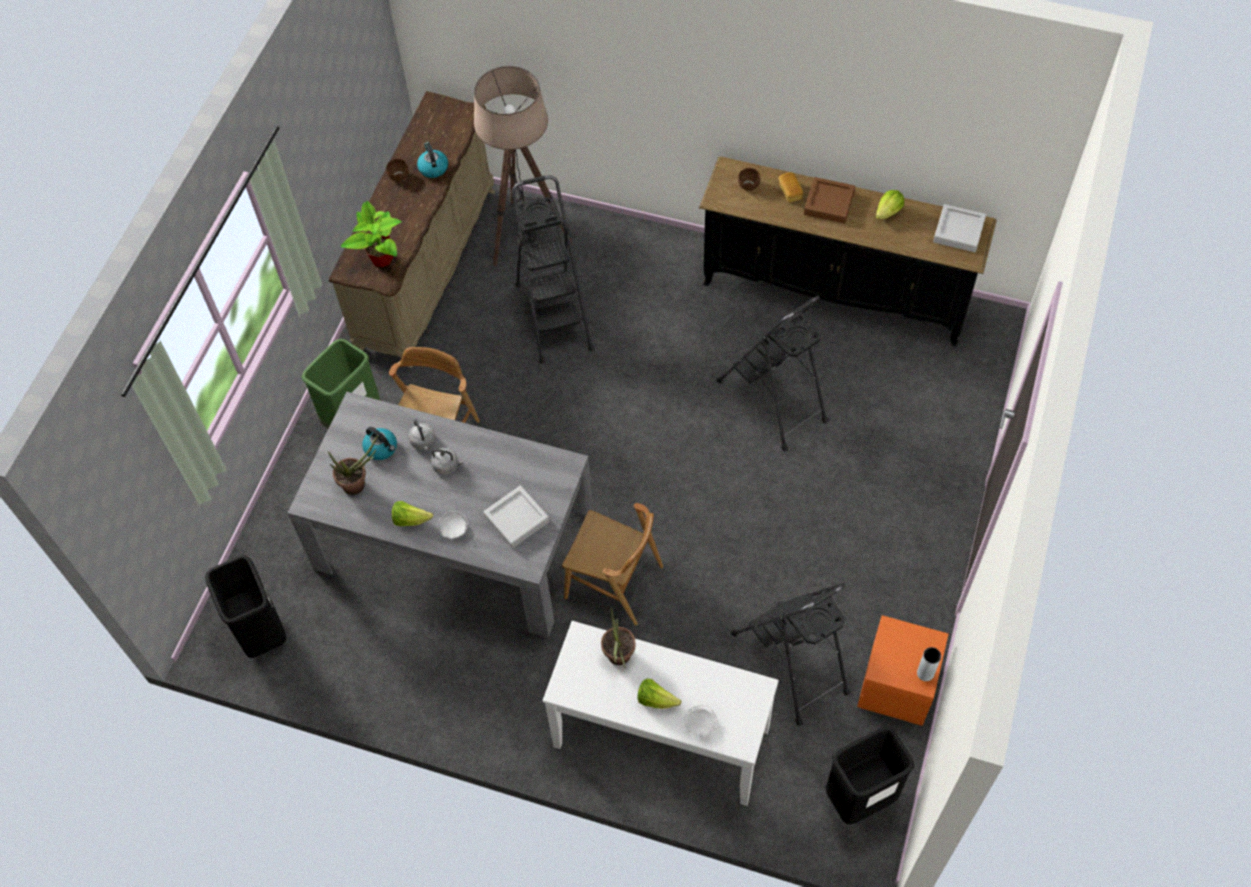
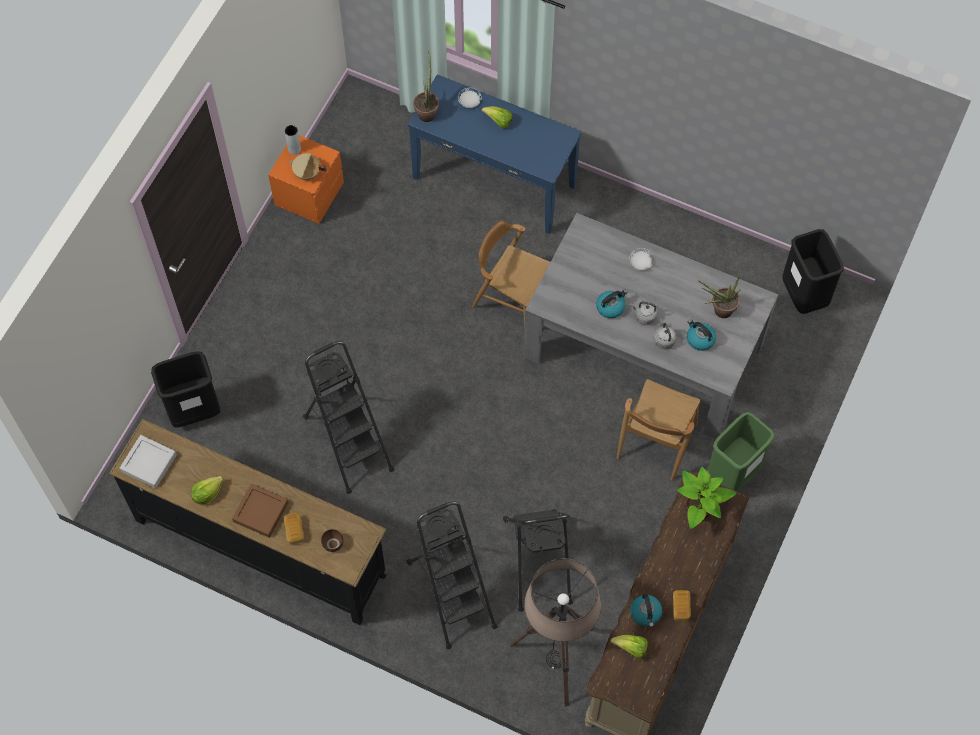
camera: 175 degrees left, 5 degrees up
(399, 176) = (680, 608): brown bowl -> bread
(410, 519) = (676, 275): lettuce -> lettuce (631, 648)
(487, 471) = (610, 307): none -> kettle
(516, 519) = (589, 264): grey tray -> none
(619, 659) = (522, 151): potted plant -> potted plant (427, 111)
(661, 738) = (494, 181): white console table -> blue console table
(790, 663) = (385, 220): step ladder -> step ladder (451, 592)
(860, 798) = (358, 125): black trash can -> black trash can (194, 411)
(897, 640) = (307, 174): none -> beige cooking pot

